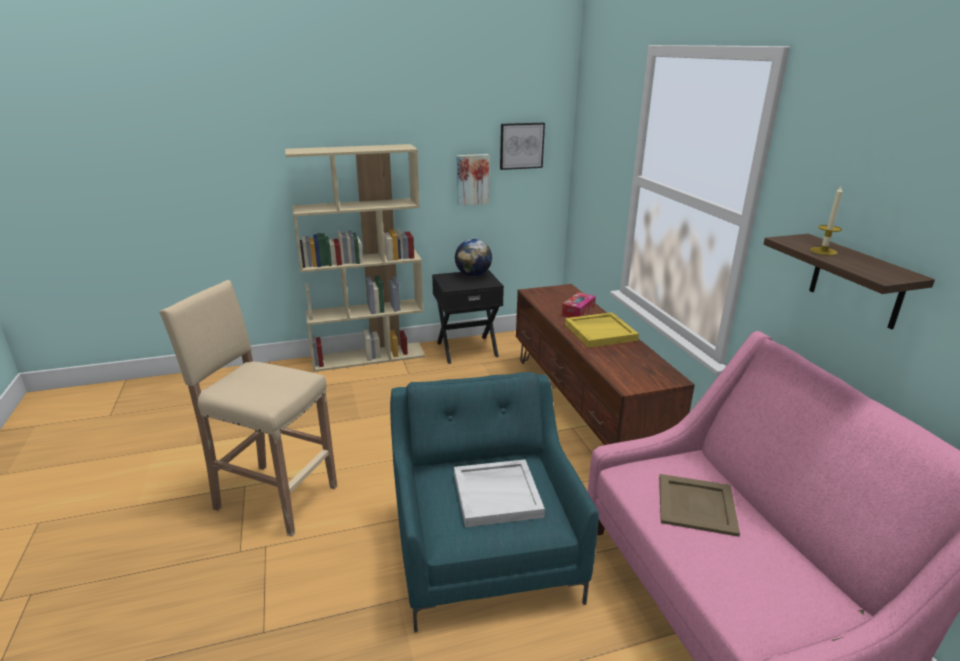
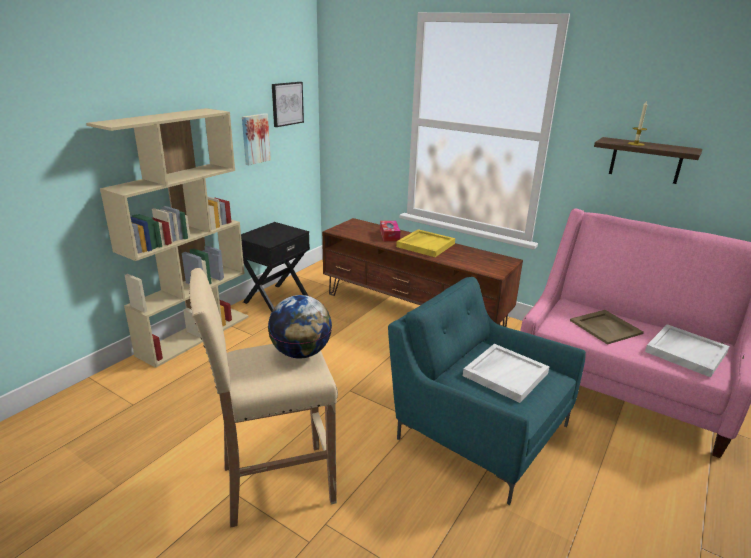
camera: 40 degrees left, 0 degrees up
(473, 275) = (271, 229): globe -> globe (301, 353)
(765, 587) = (685, 352): none -> white tray

